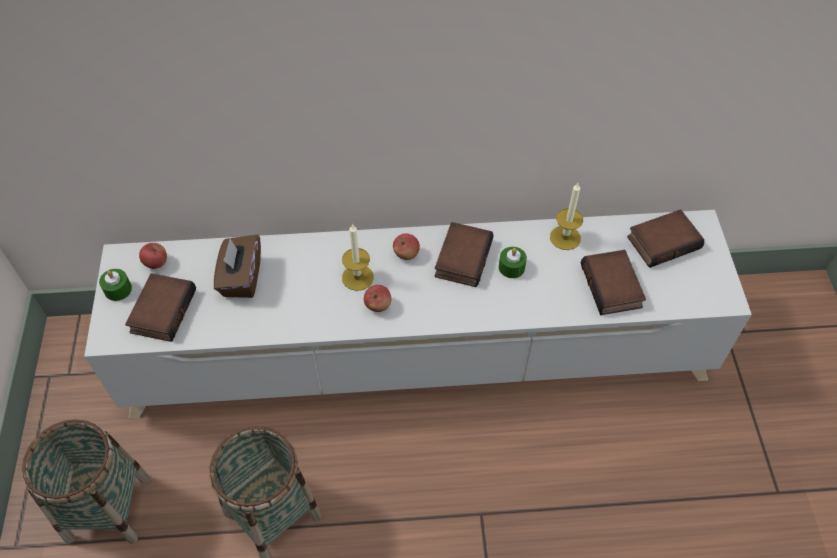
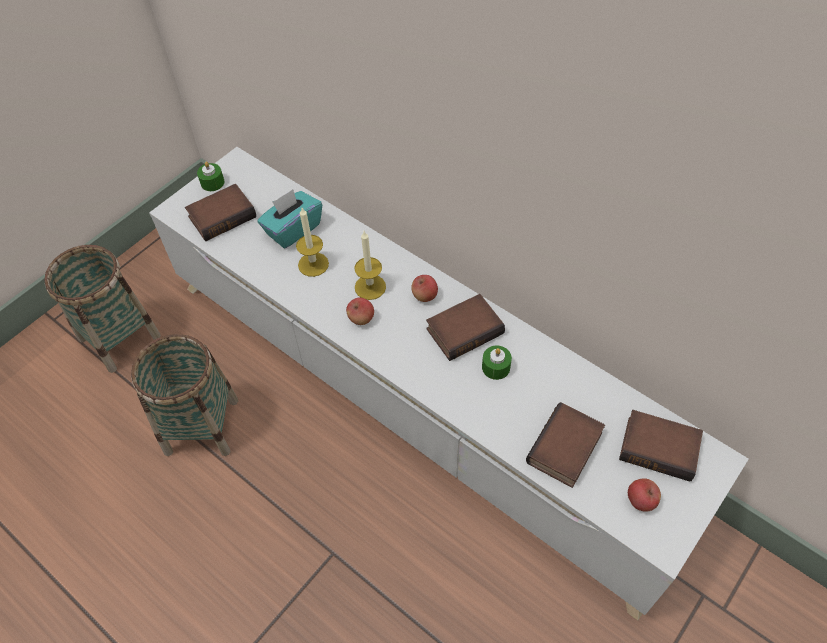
camera: 45 degrees right, 0 degrees up
(156, 263) = (253, 181): apple -> apple (640, 500)
(241, 278) = (293, 229): brown tissue box -> turquoise tissue box
(565, 237) = (570, 377): candle -> candle (313, 264)

